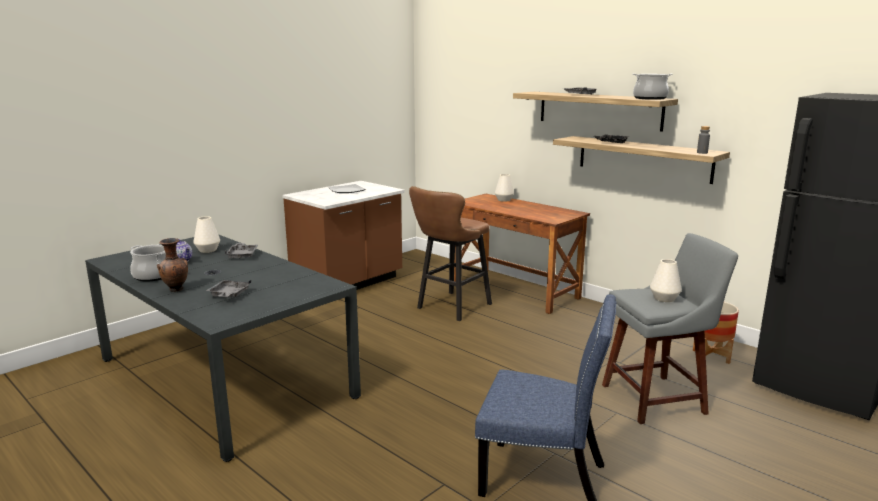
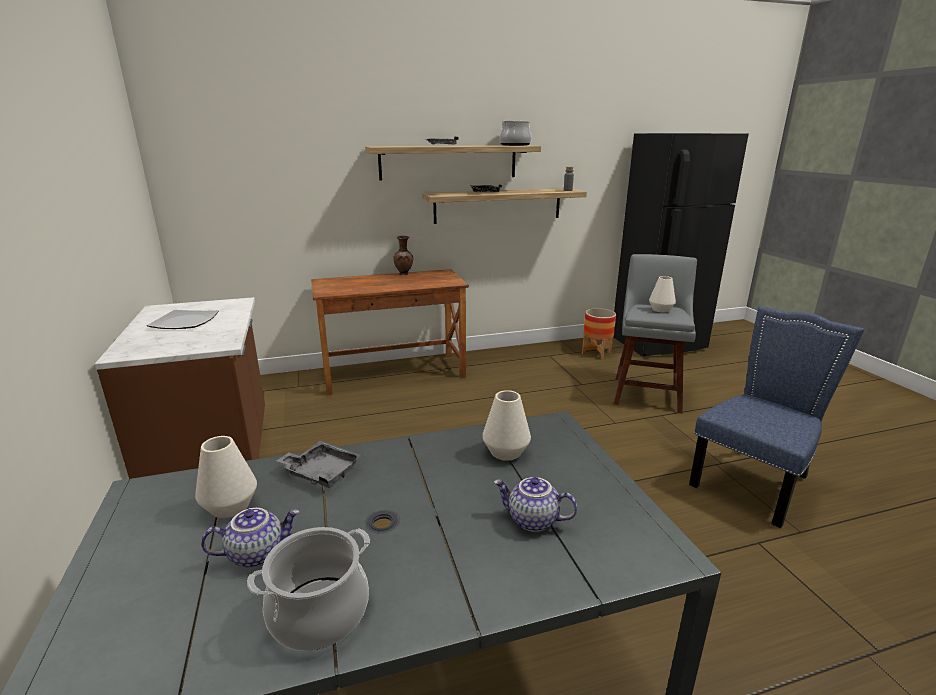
camera: 60 degrees left, 5 degrees up
(175, 290) = (453, 586): brown vase -> brown vase (404, 274)
(229, 295) = (532, 521): grey tray -> teapot
(449, 308) = (390, 418): brown stool -> none
(504, 200) = (353, 279): white vase -> white vase (505, 452)

